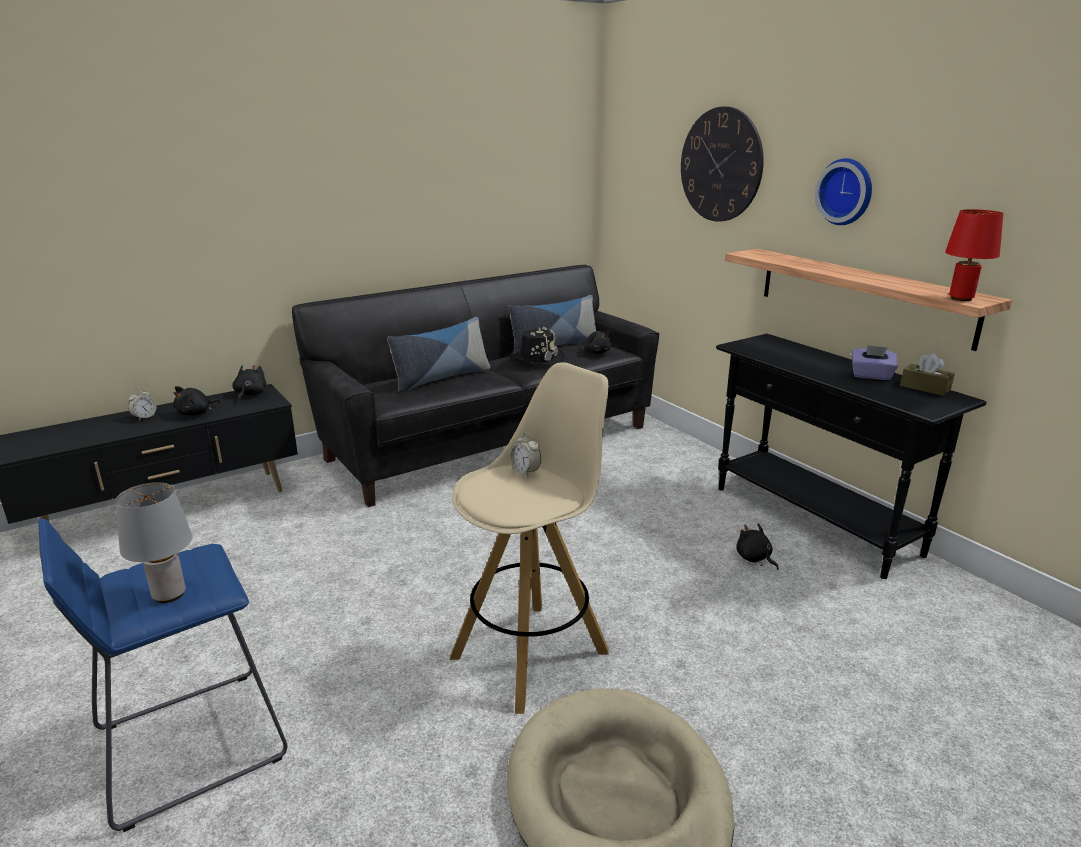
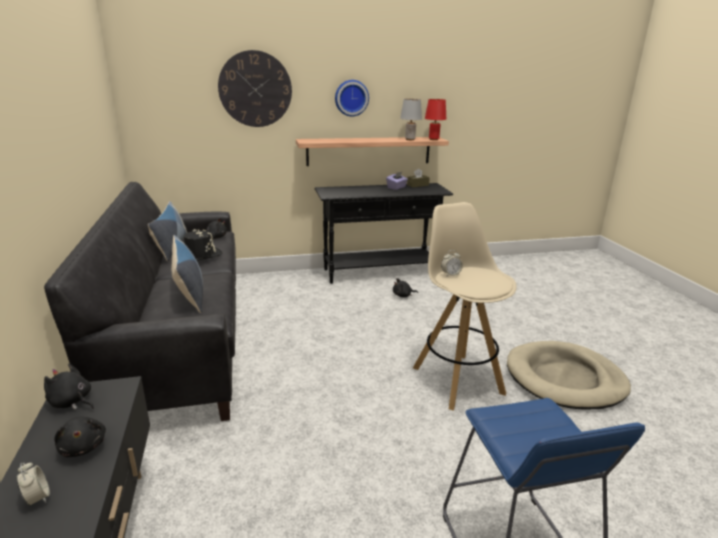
camera: 70 degrees left, 0 degrees up
(168, 595) = (550, 429): grey table lamp -> grey table lamp (410, 139)

